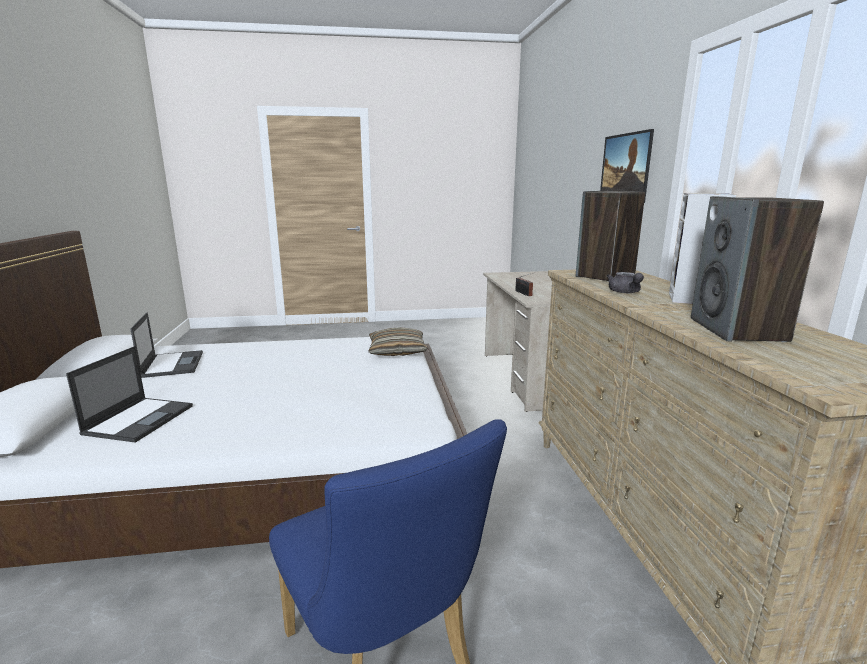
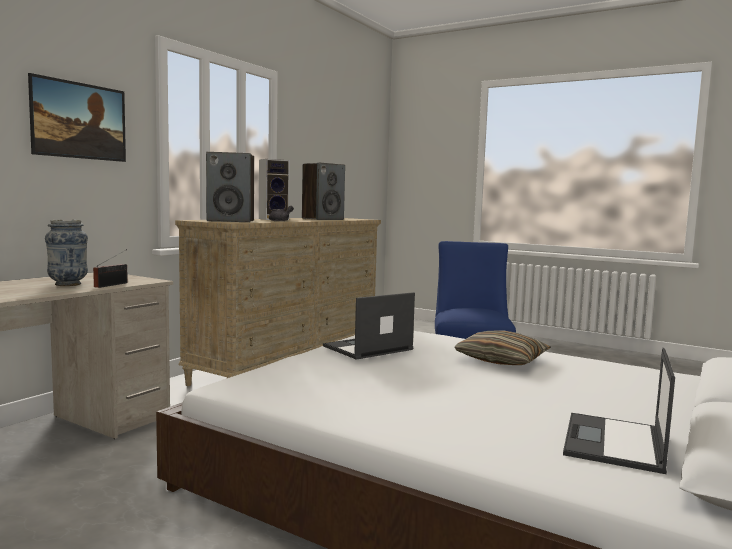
camera: 140 degrees left, 10 degrees down
(140, 419) = (616, 380): laptop -> laptop (367, 348)
(397, 351) = (279, 371): pillow -> pillow (501, 360)
(539, 289) = (68, 284): none -> vase

